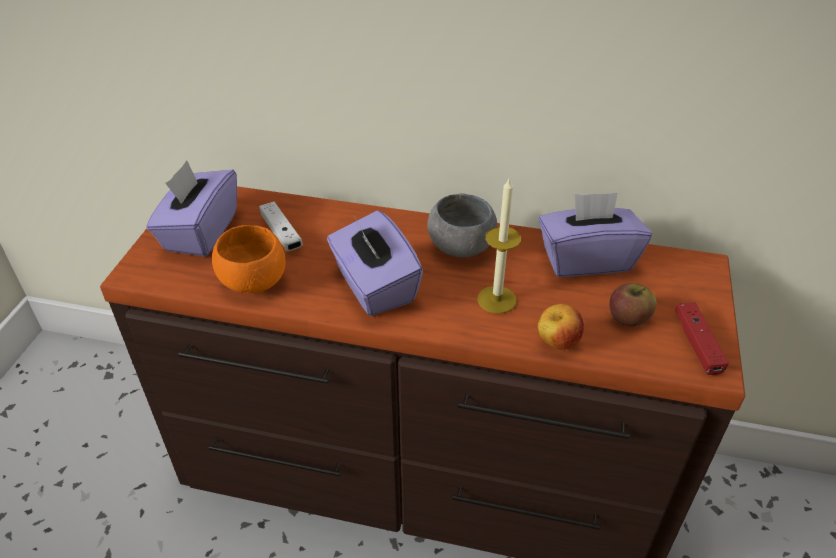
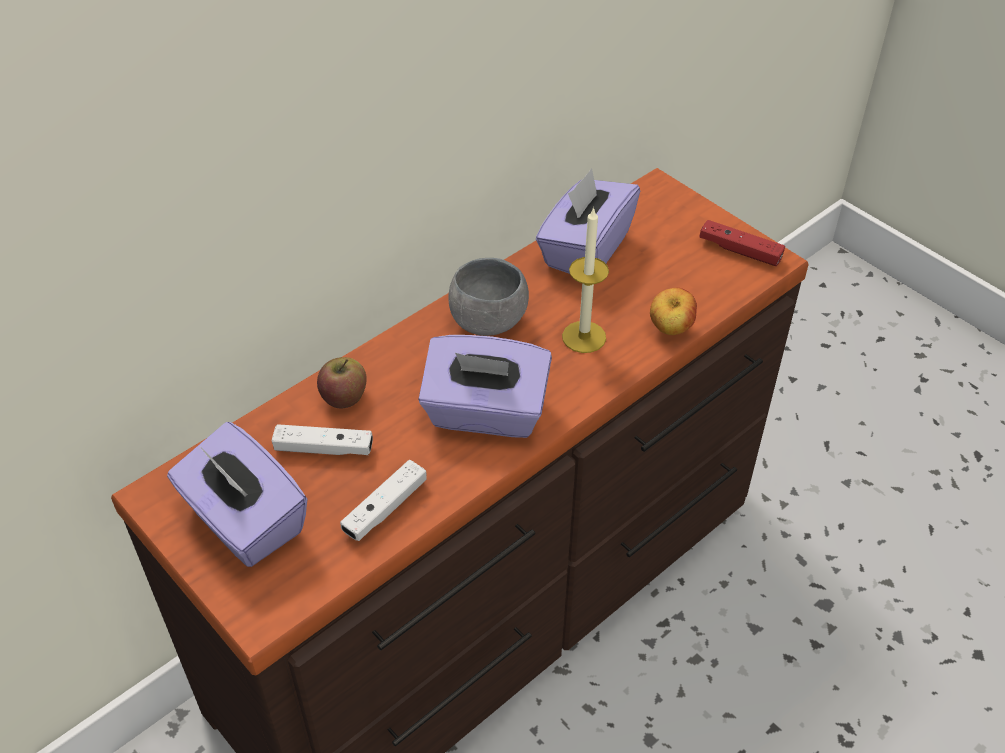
camera: 55 degrees left, 5 degrees up
(253, 281) = (385, 508): orange bowl -> white game controller
(628, 318) = (679, 269): apple -> apple (344, 397)

